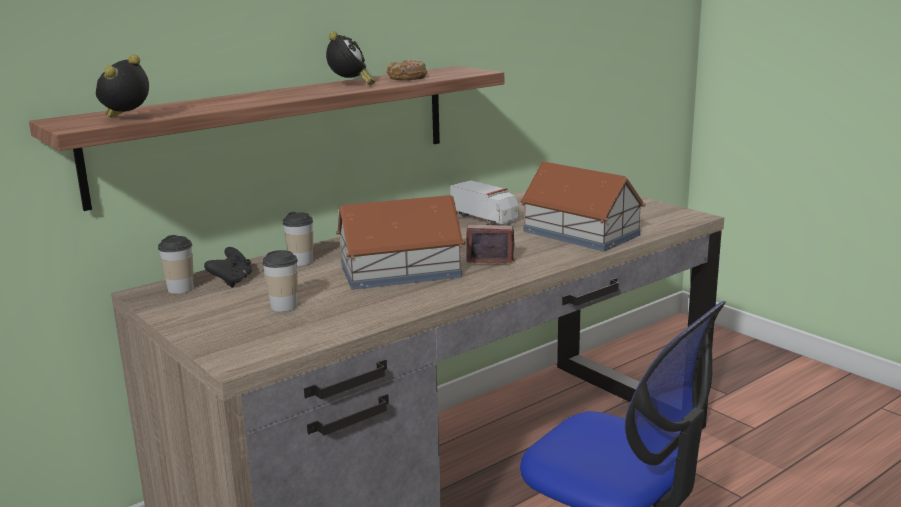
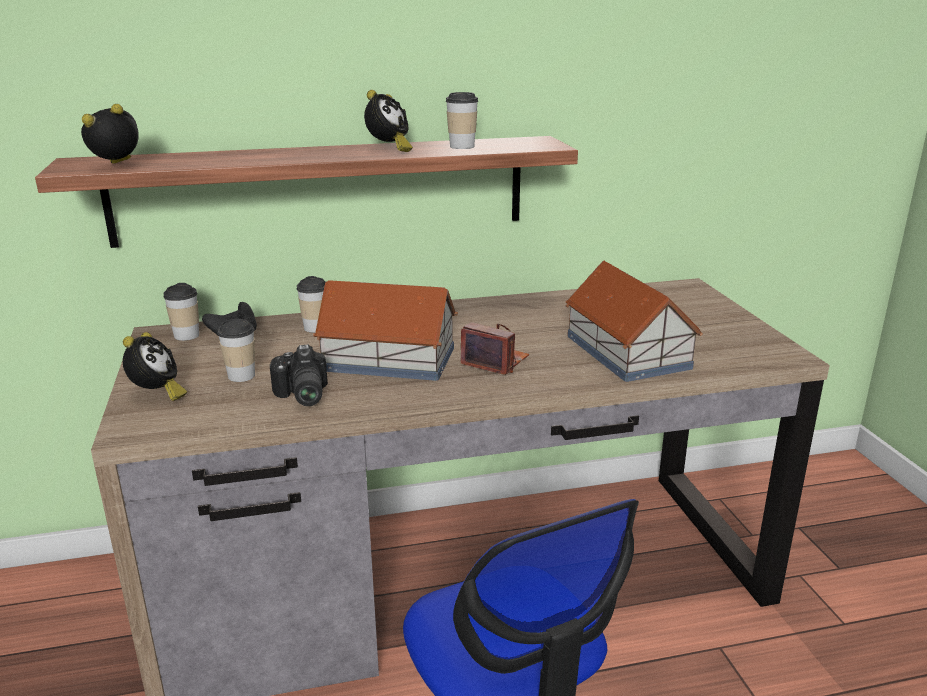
camera: 25 degrees right, 5 degrees up
(223, 334) = (157, 395): none -> alarm clock
(360, 308) = (300, 395): none -> camera
(407, 78) = (462, 146): donut -> cup
(485, 218) = (547, 311): toy truck -> none

